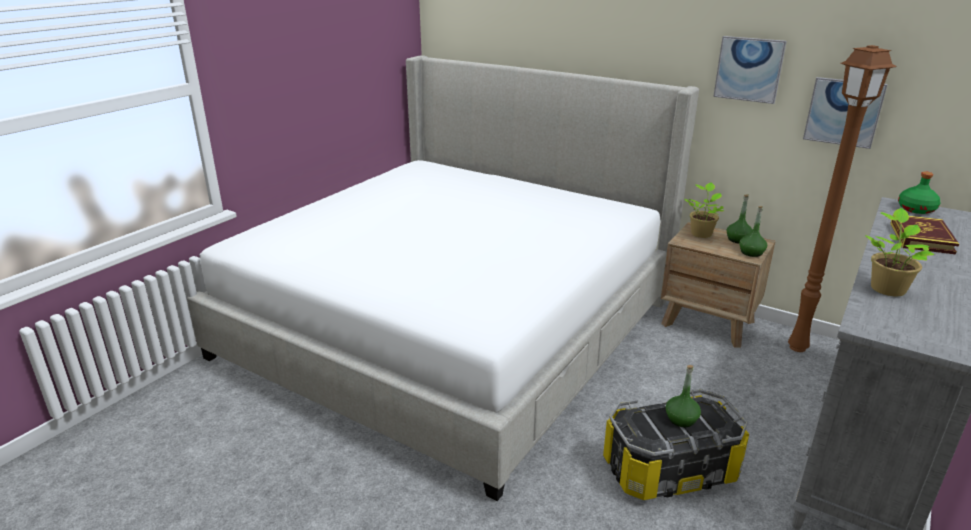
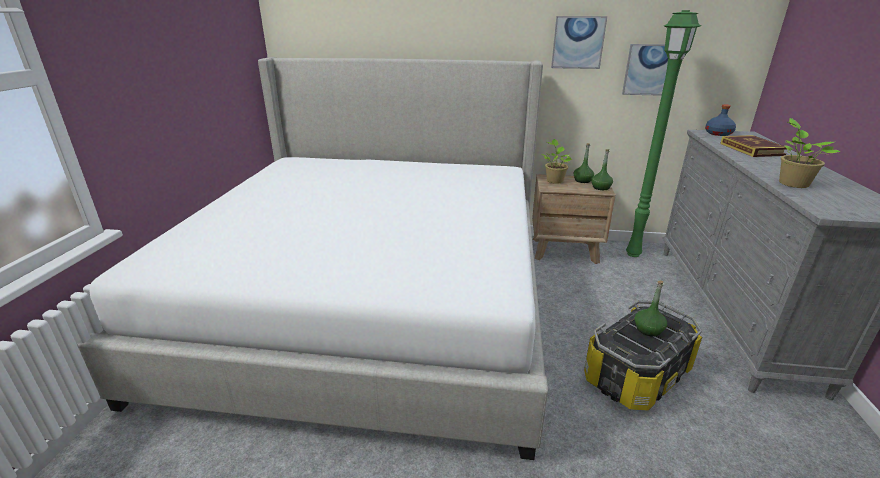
camera: 25 degrees left, 0 degrees up
(797, 347) = (632, 253): brown floor lamp -> green floor lamp
(916, 209) = (718, 133): green bottle -> blue bottle

